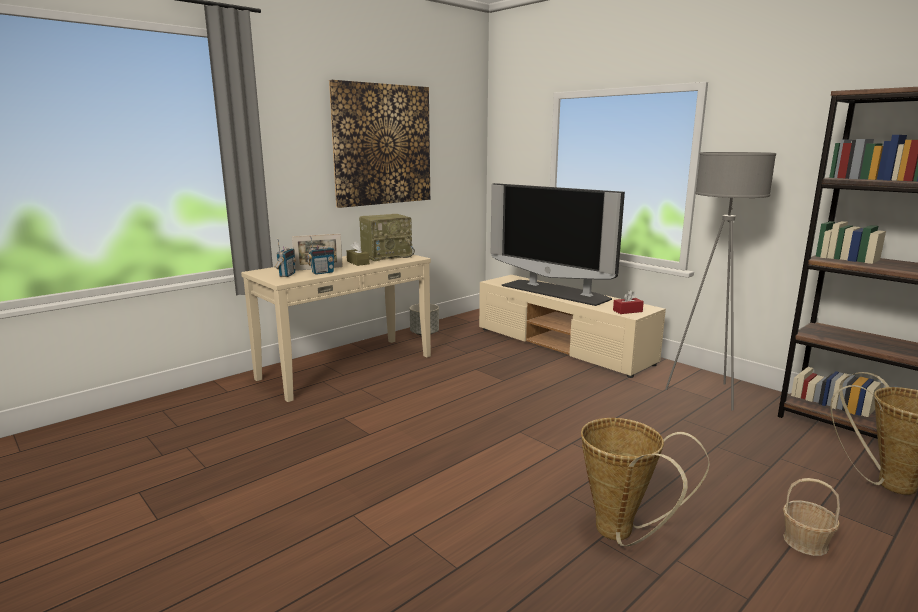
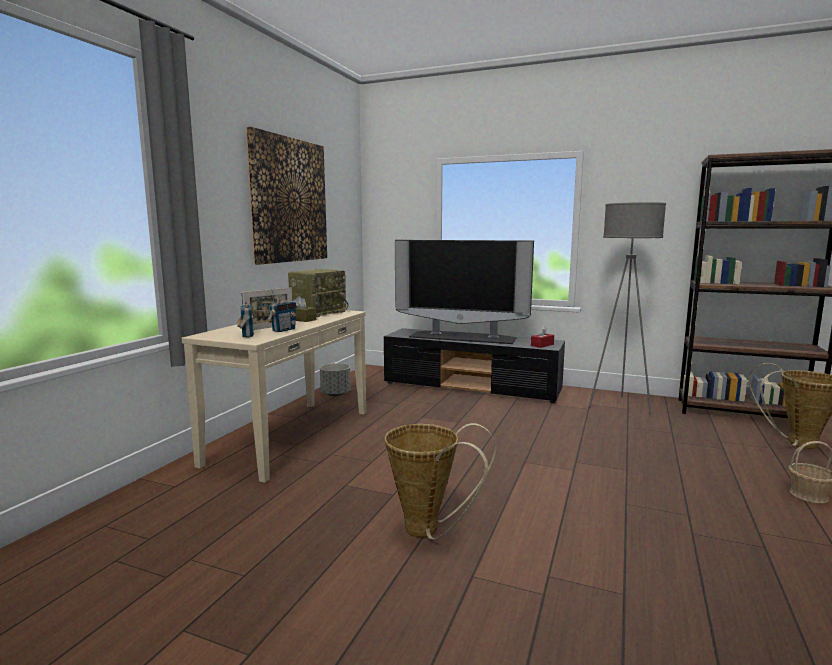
camera: 25 degrees left, 5 degrees down
(563, 346) = (472, 387): beige tv stand -> black tv stand
(622, 534) = (702, 524): basket -> basket (429, 531)

